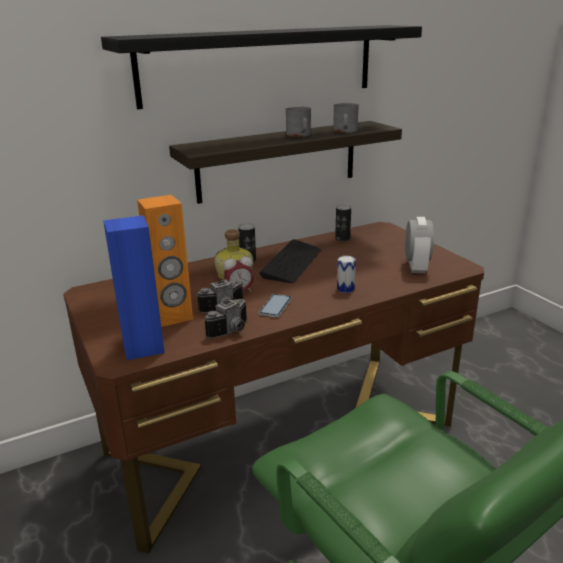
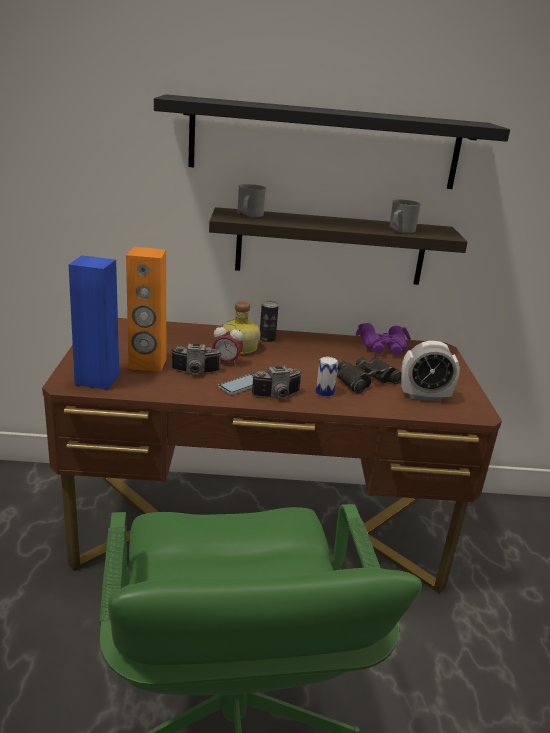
camera: 25 degrees right, 0 degrees up
(232, 331) = (179, 392): camera -> camera (278, 396)
(292, 263) = (304, 353): keyboard -> none
(299, 135) = (346, 224): grey mug -> grey mug (249, 215)
(342, 238) = (383, 347): can -> purple binoculars
(362, 269) = (365, 380): none -> black binoculars
(416, 267) = (424, 396): alarm clock -> alarm clock turned 60 degrees clockwise

